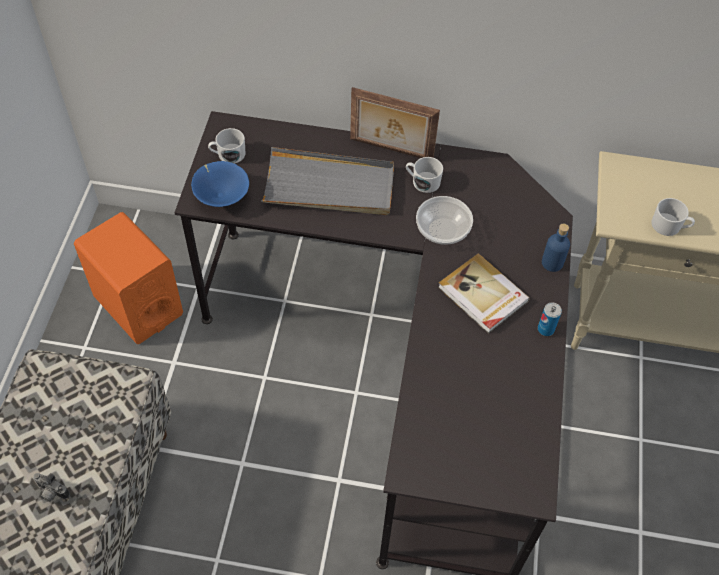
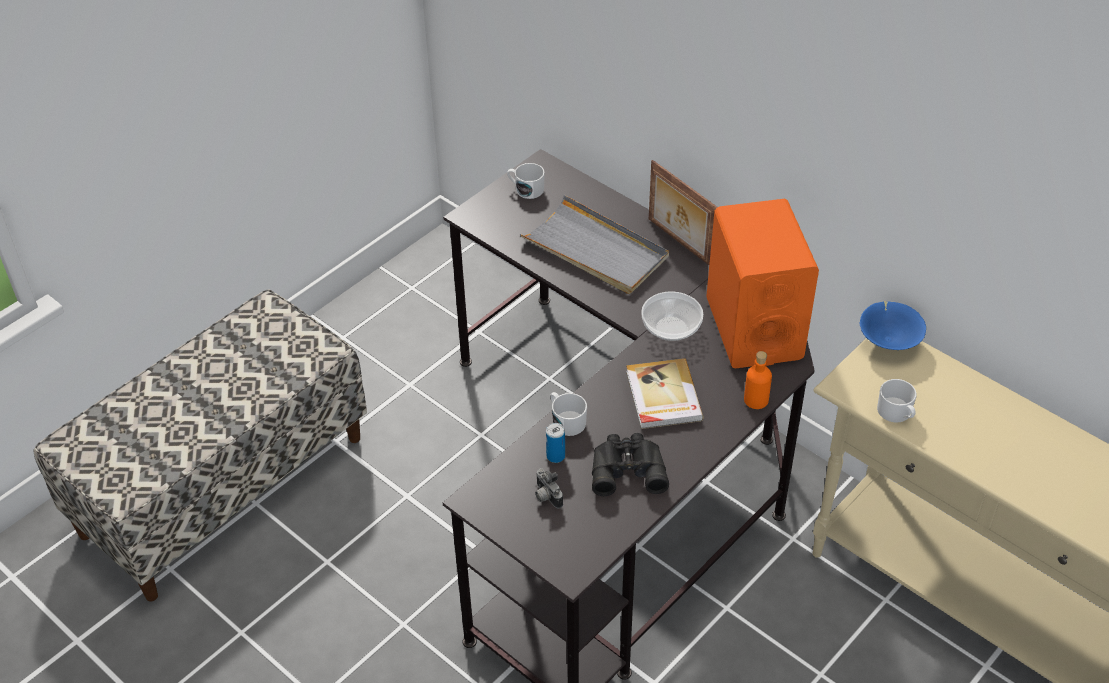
camera: 35 degrees right, 10 degrees down
(51, 493) = (206, 401): camera -> camera (546, 497)
(138, 305) = (413, 323): orange speaker -> orange speaker (753, 328)
(221, 196) = (493, 220): blue bowl -> blue bowl (888, 341)
(422, 181) = (687, 281): white mug -> white mug (566, 421)
(505, 374) = (627, 468): none -> black binoculars
(545, 329) = (699, 450): can -> can (555, 456)
(552, 263) = (756, 400): blue bottle -> orange bottle

